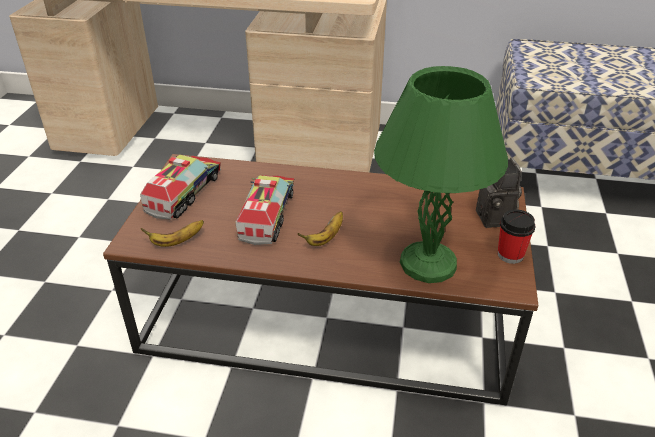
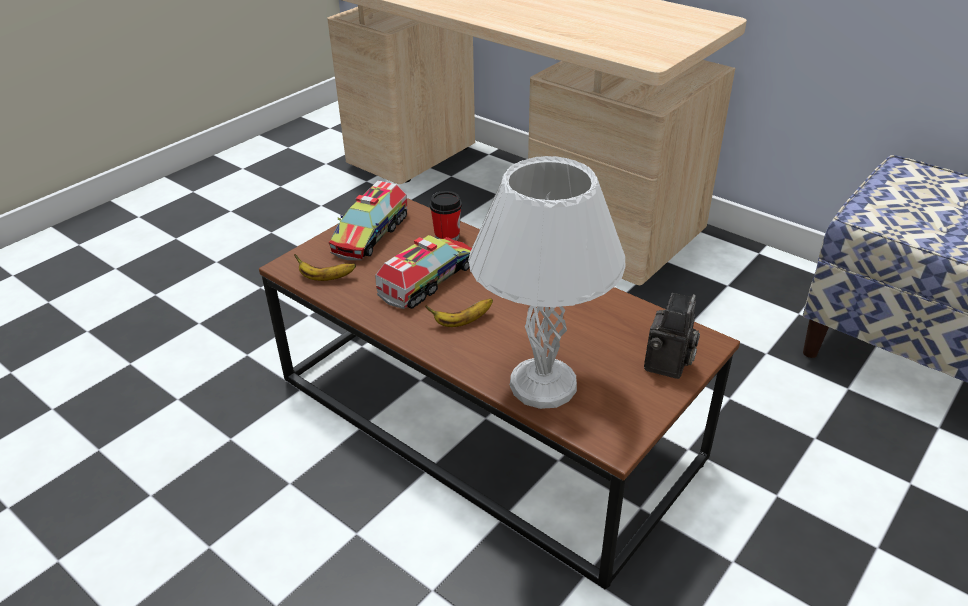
camera: 30 degrees right, 0 degrees up
(184, 193) = (371, 234): toy truck -> toy truck turned 150 degrees clockwise
(425, 264) = (540, 384): green table lamp -> white table lamp
(510, 255) = (645, 410): cup -> cup (447, 236)

